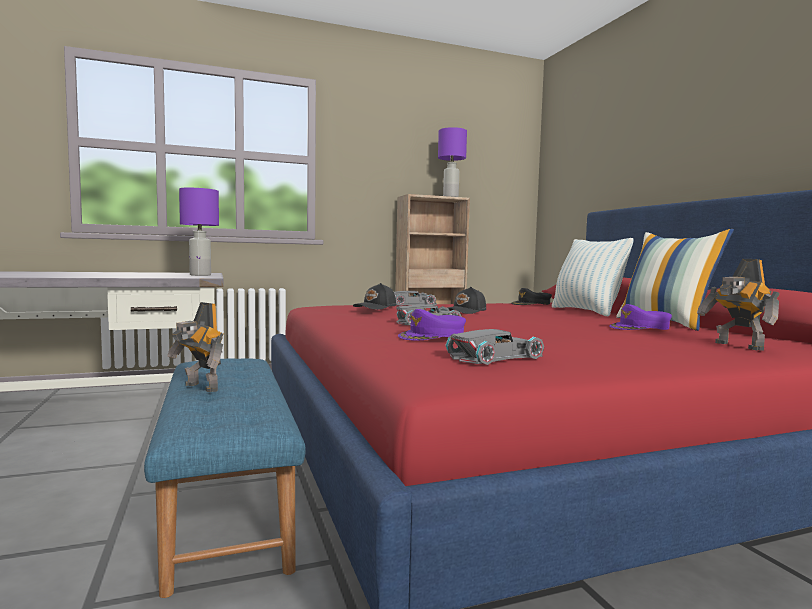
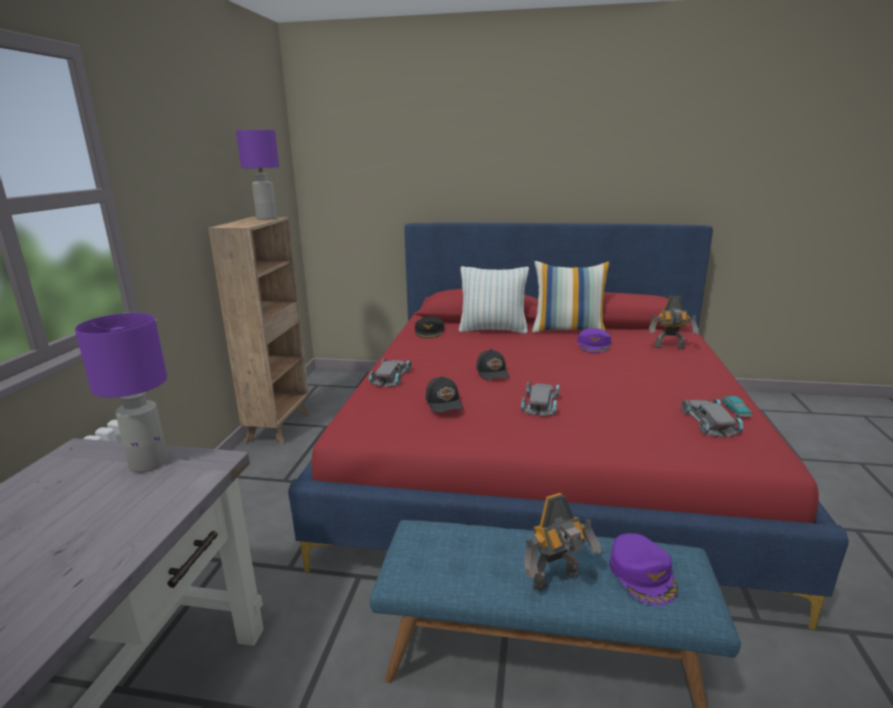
camera: 60 degrees left, 15 degrees up
(432, 336) = (617, 419): purple cap -> purple cap (642, 574)
(568, 367) = (735, 410): none -> toy car

